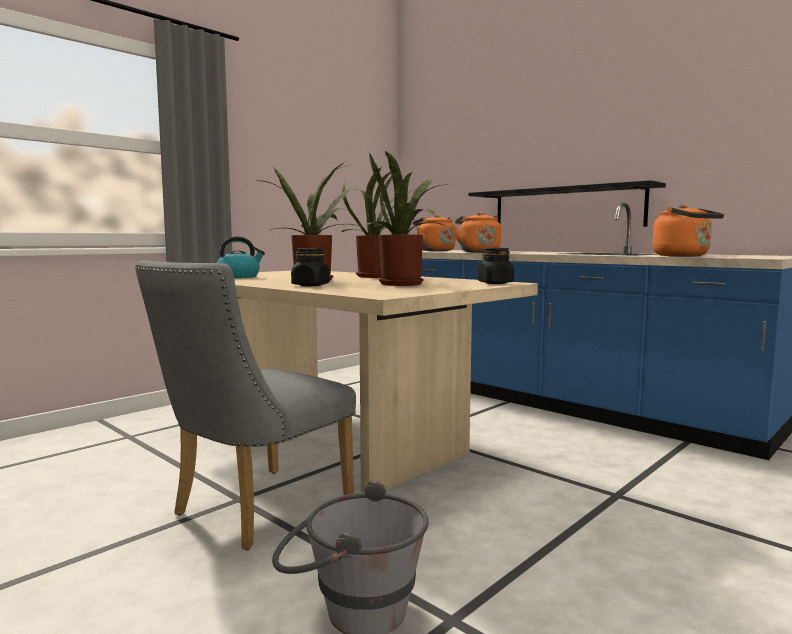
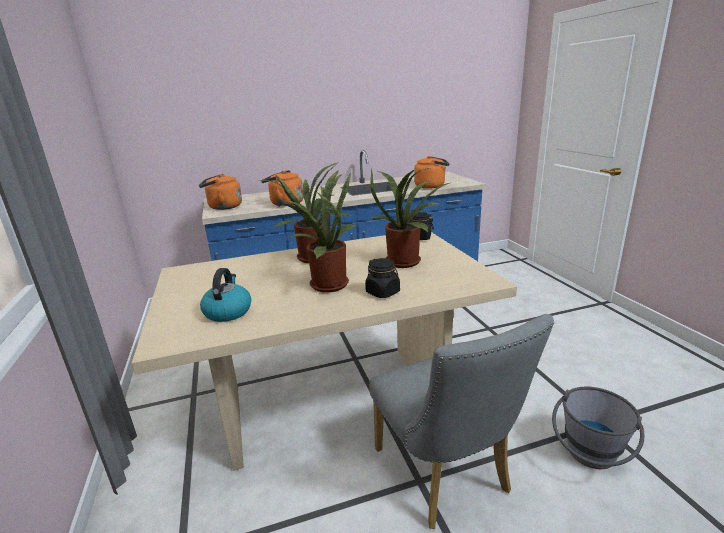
camera: 60 degrees left, 15 degrees up
(566, 208) = (308, 154): black shelf -> none

